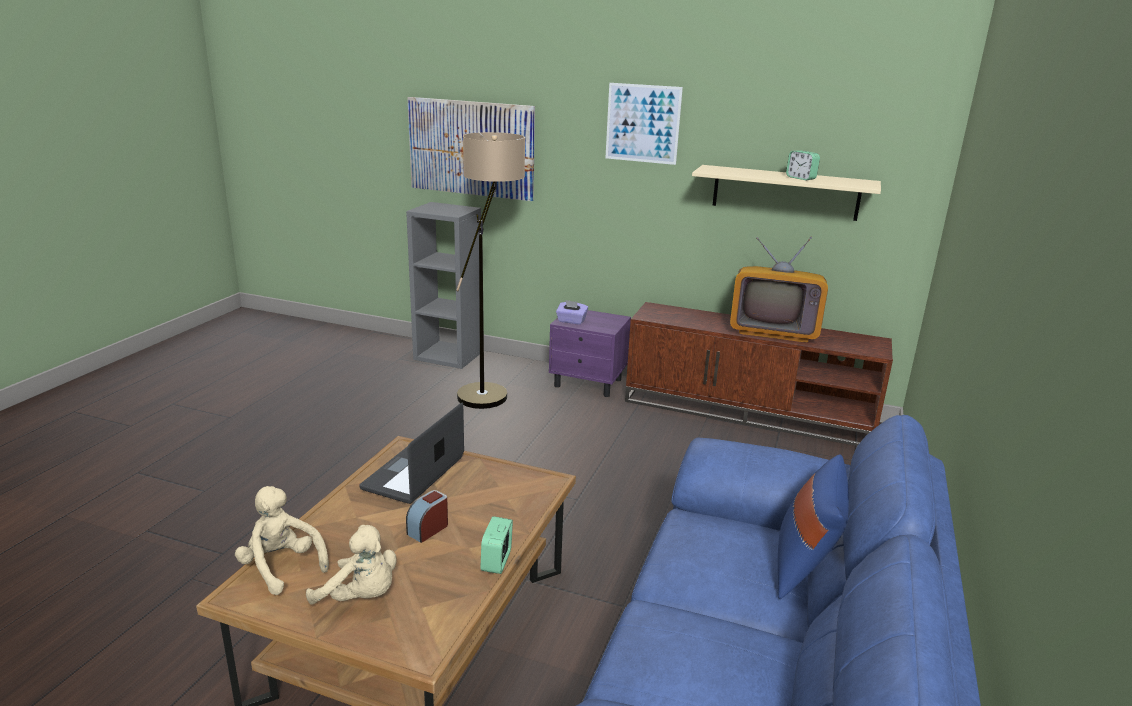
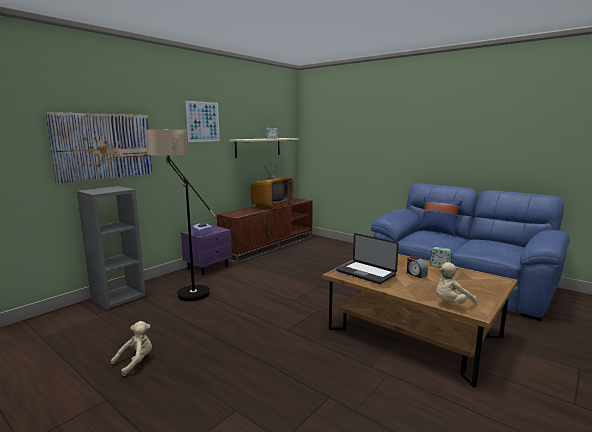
camera: 70 degrees left, 10 degrees down
(361, 597) = (469, 288): beige plush toy -> beige plush toy (136, 361)

